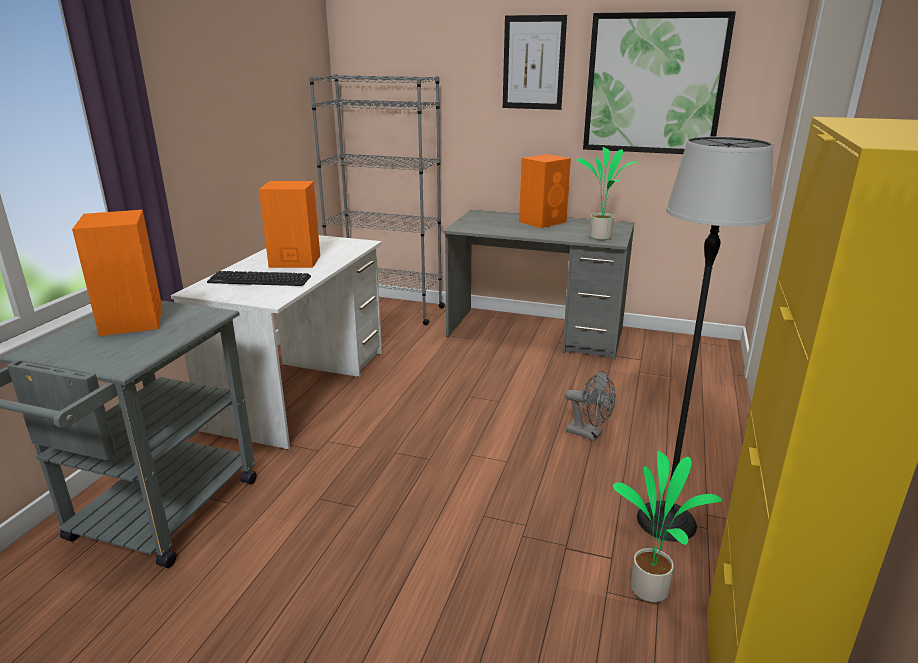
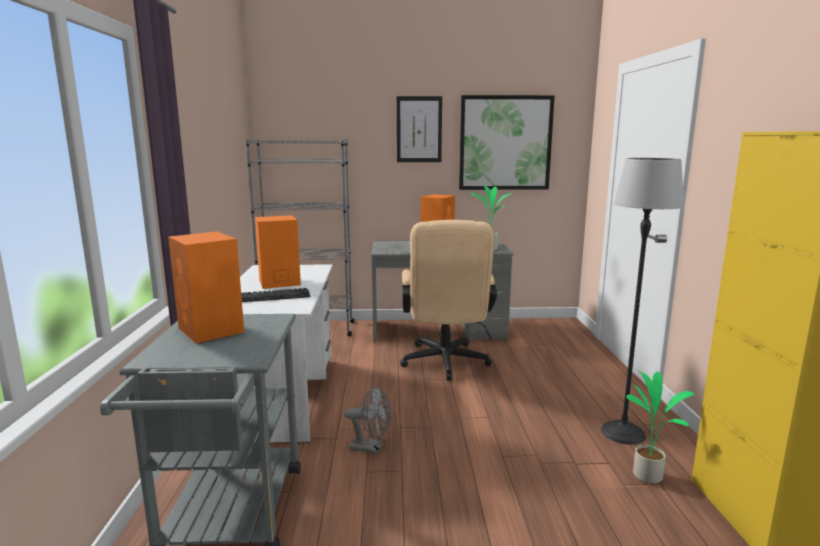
camera: 20 degrees left, 10 degrees down
(508, 380) = (445, 364): none -> beige office chair
(589, 434) = (530, 389): grey fan -> grey fan (371, 448)

